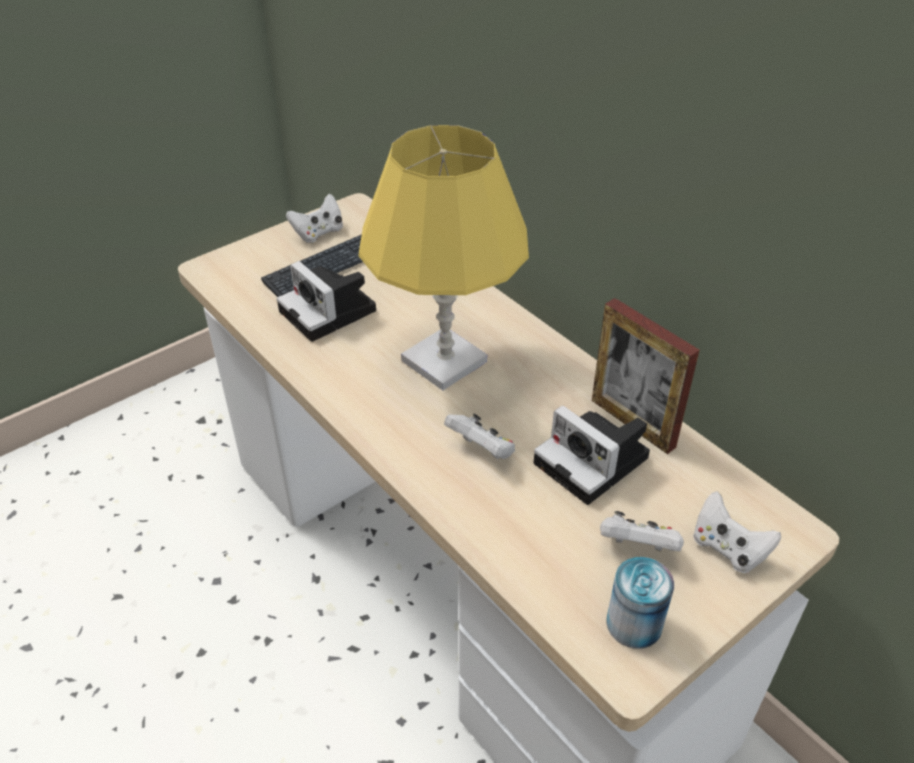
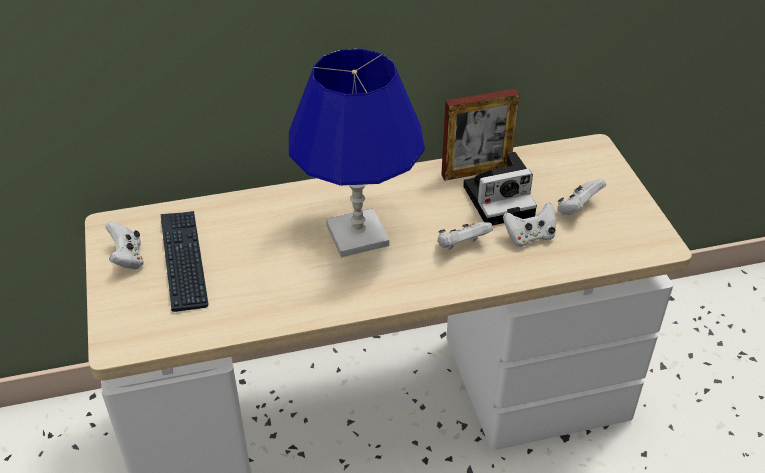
camera: 65 degrees left, 0 degrees up
(330, 312) = (250, 280): camera -> none
(445, 361) = (358, 234): yellow table lamp -> blue table lamp
(634, 624) = (631, 231): can -> none
(728, 548) = (594, 175): white game controller -> white game controller (529, 237)

